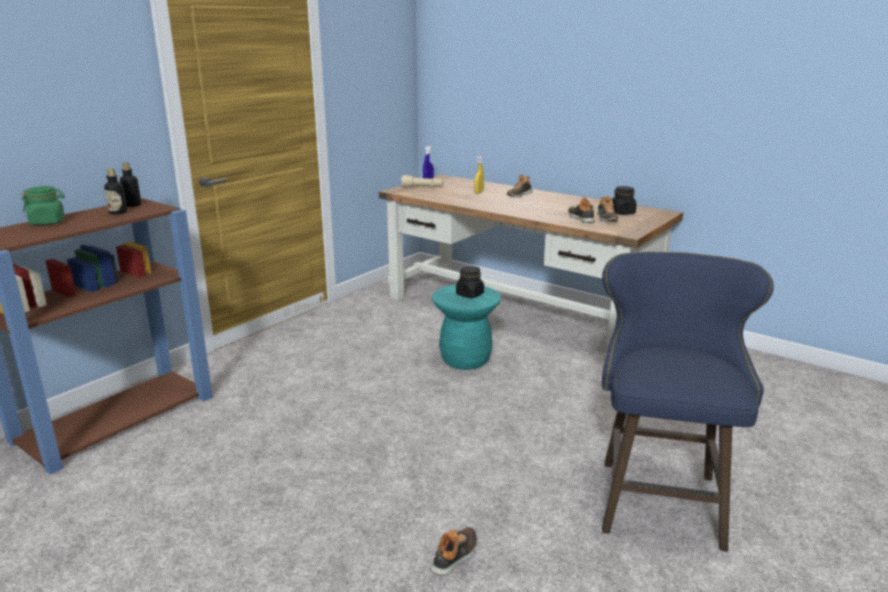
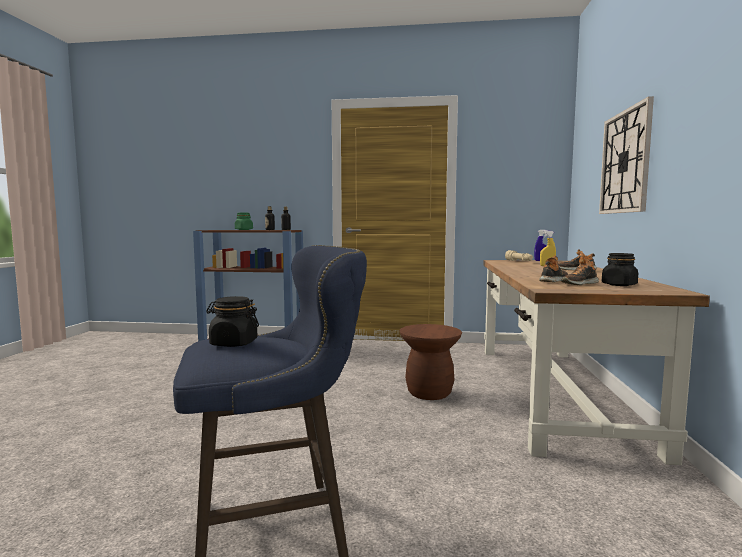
camera: 60 degrees right, 15 degrees down
(455, 556) = (153, 448): shoe -> none
(465, 360) = (429, 393): turquoise stool -> brown stool
(469, 294) = (433, 330): black jar -> black jar (233, 343)
(548, 87) = (625, 162): none -> wall clock

